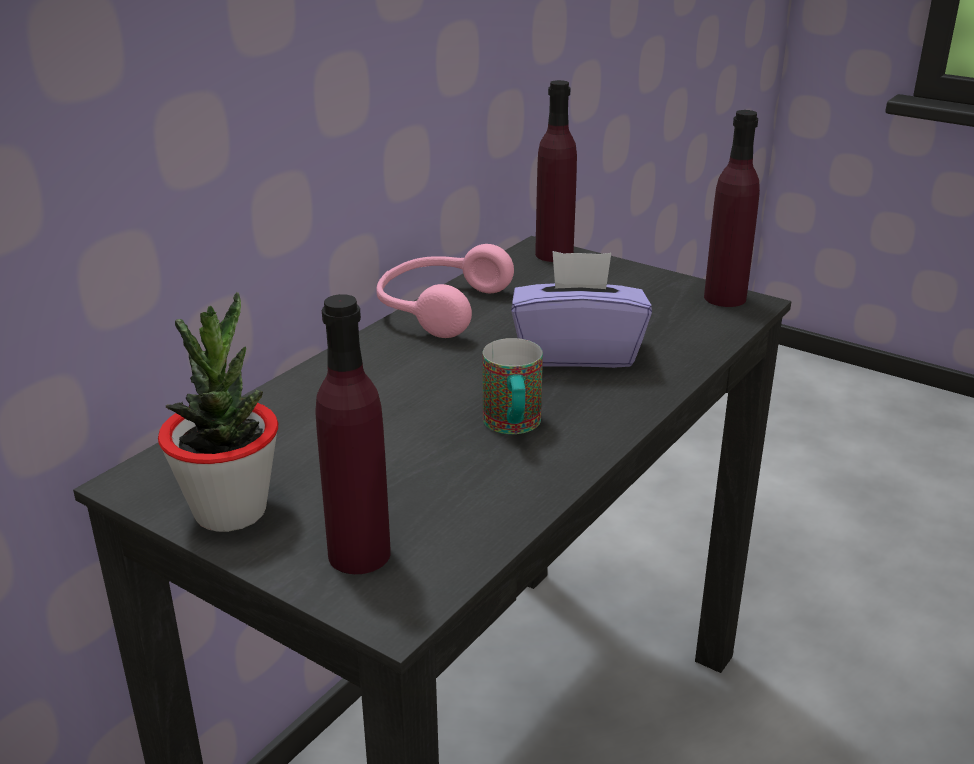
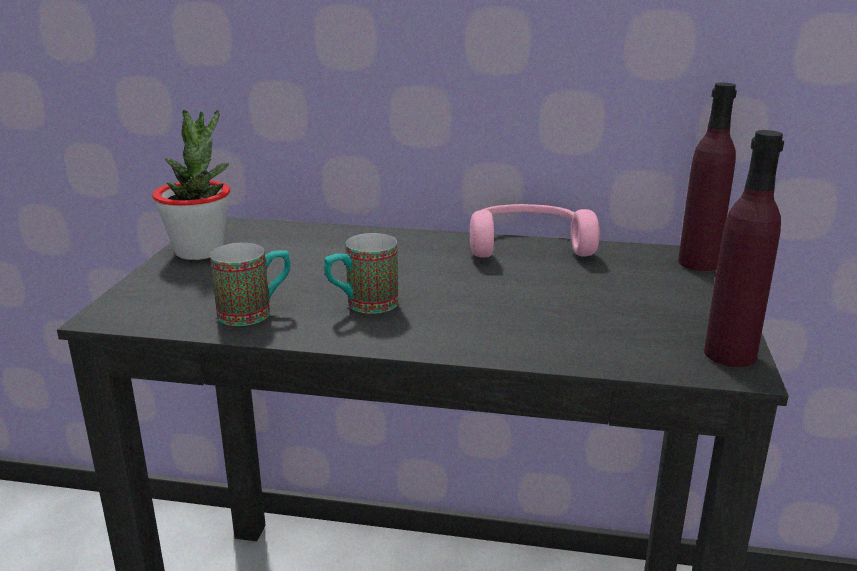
camera: 65 degrees right, 5 degrees down
(359, 554) = (167, 293): purple bottle -> none
(478, 495) = (256, 312): none -> mug
(577, 352) = (513, 306): purple tissue box -> none

